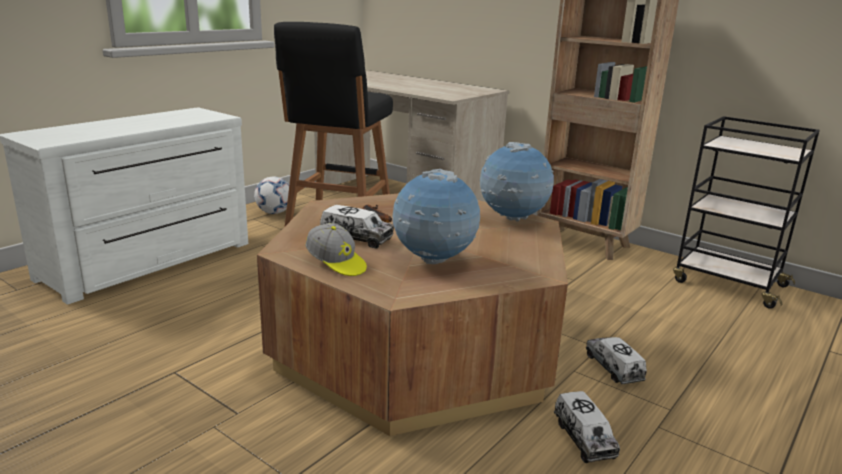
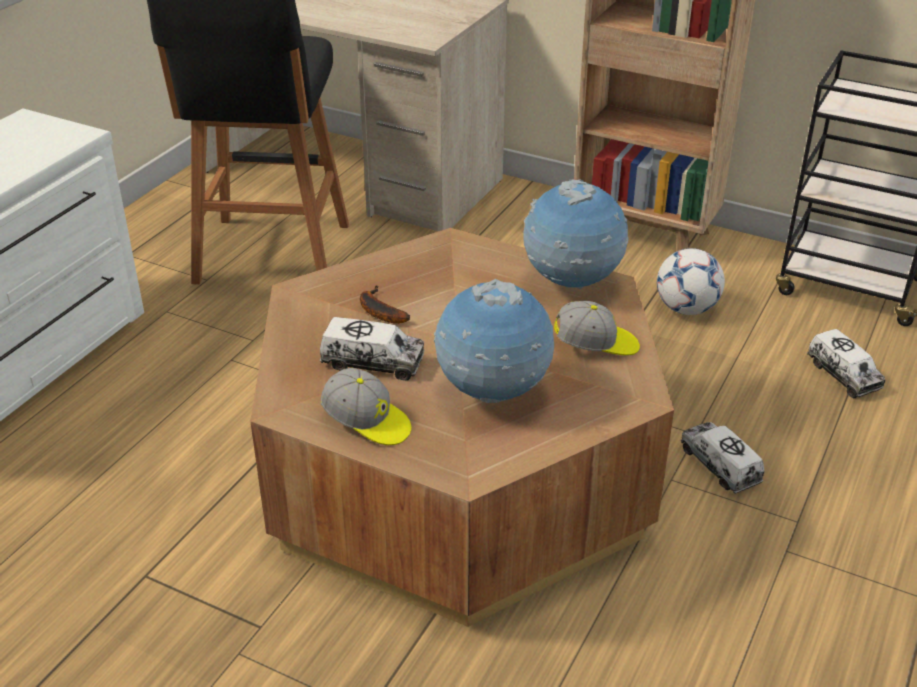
camera: 10 degrees left, 15 degrees up
(274, 212) = (157, 236): football -> football (686, 309)
(519, 247) = (596, 345): none -> cap
(584, 438) = (702, 585): toy truck -> toy truck (843, 375)

